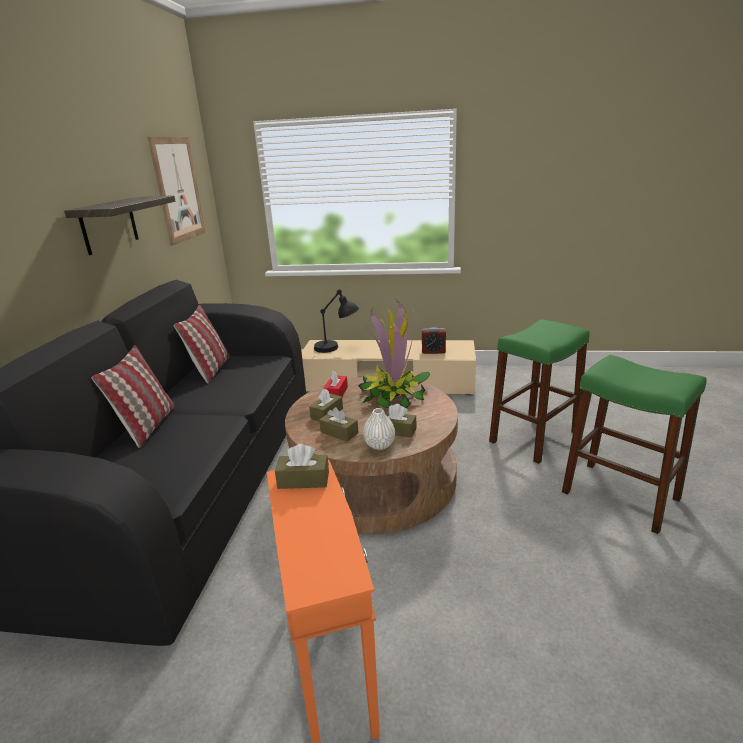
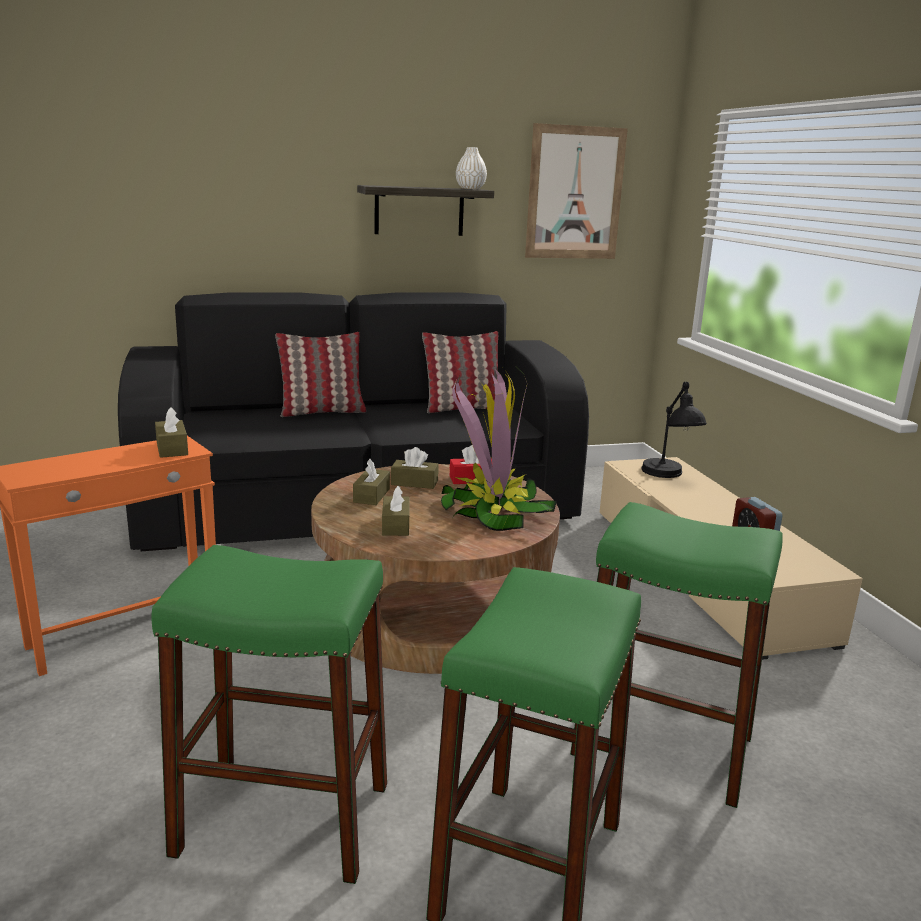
camera: 65 degrees right, 5 degrees down
(379, 445) = (353, 520): white vase -> white vase (470, 188)
(586, 577) = (283, 818): none -> green stool

